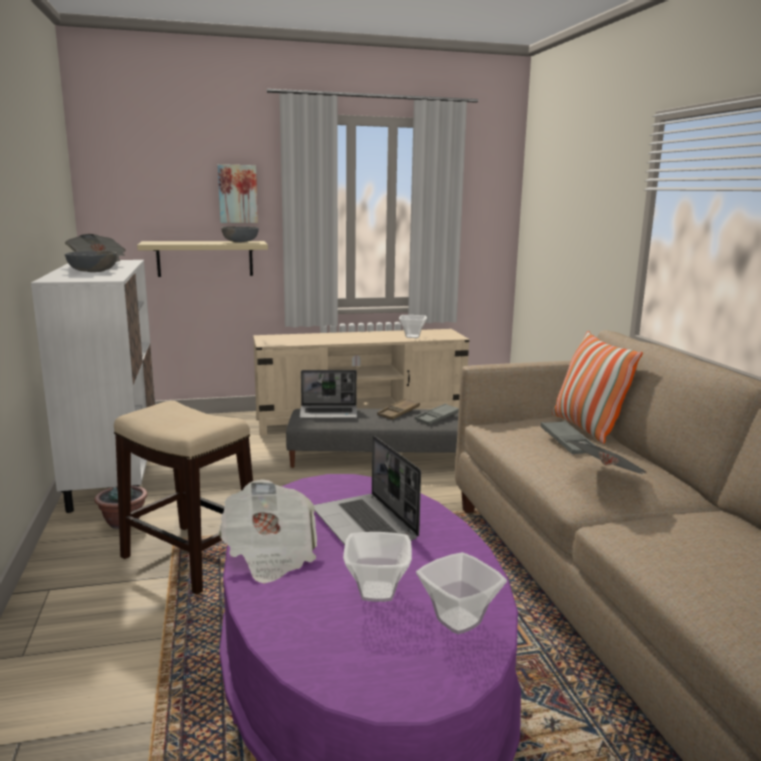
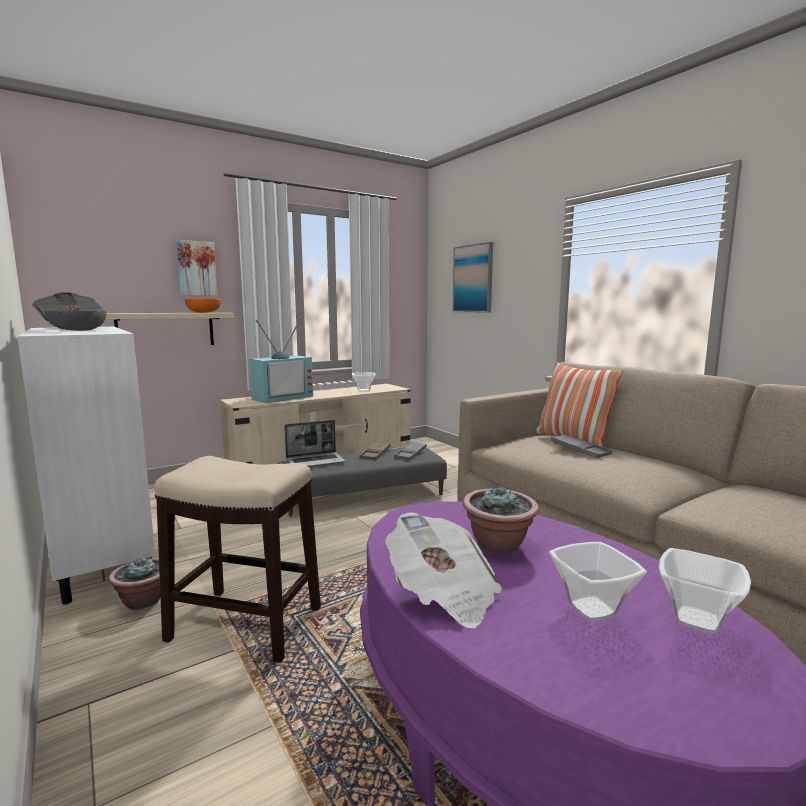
camera: 20 degrees left, 5 degrees down
(240, 242) = (204, 312): grey bowl -> orange bowl
(315, 338) = (282, 397): none -> television
(365, 525) = (499, 545): laptop -> potted plant
(562, 205) = (473, 279): none -> picture
(607, 479) = (648, 472): newspaper -> none

